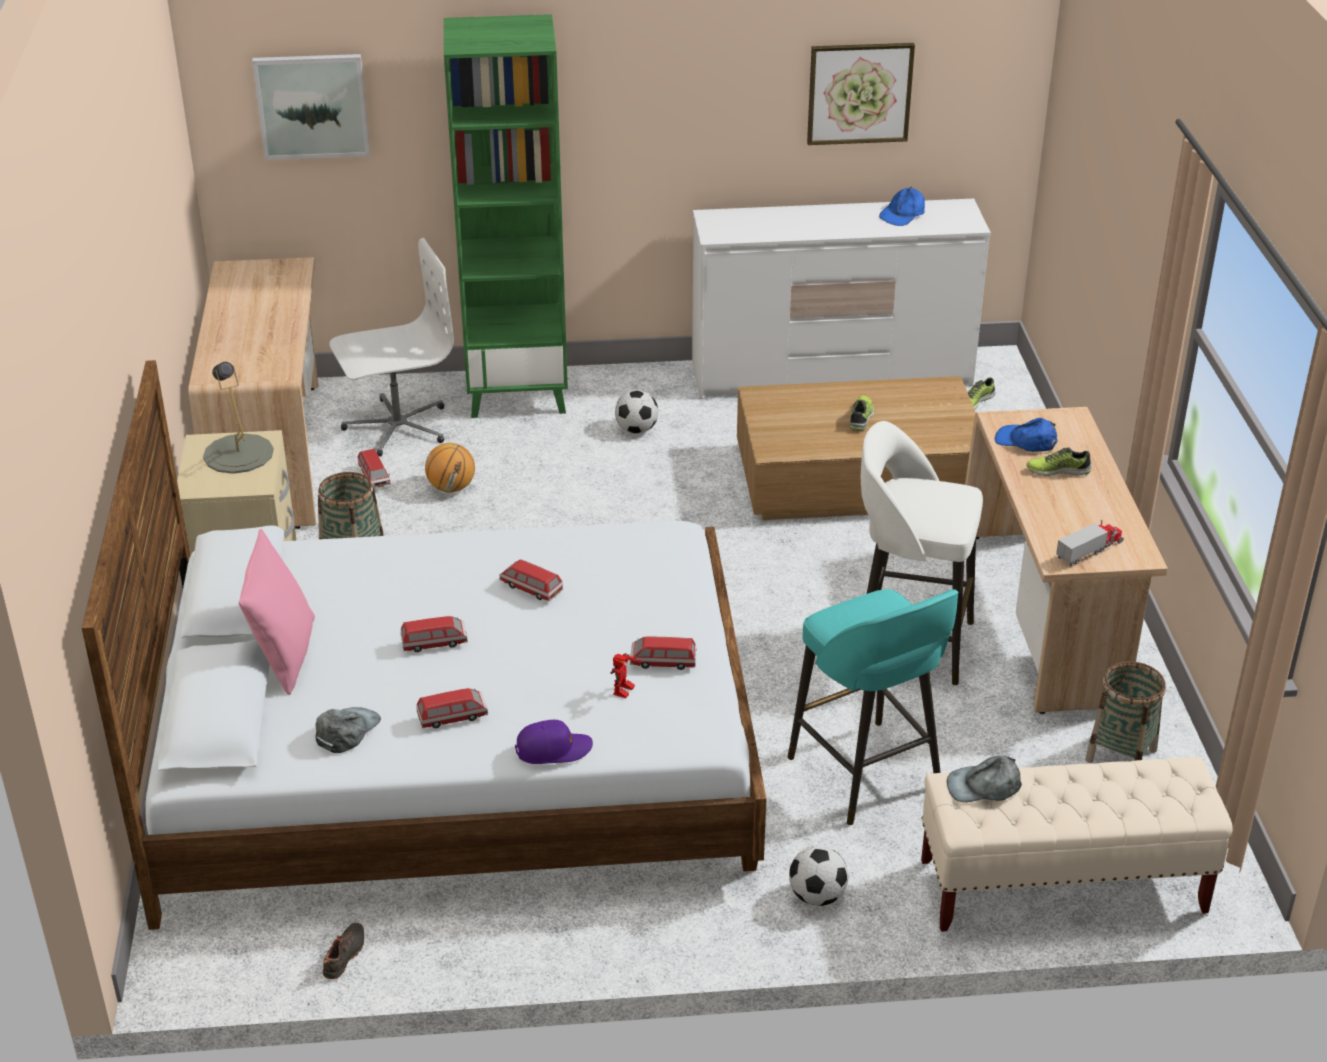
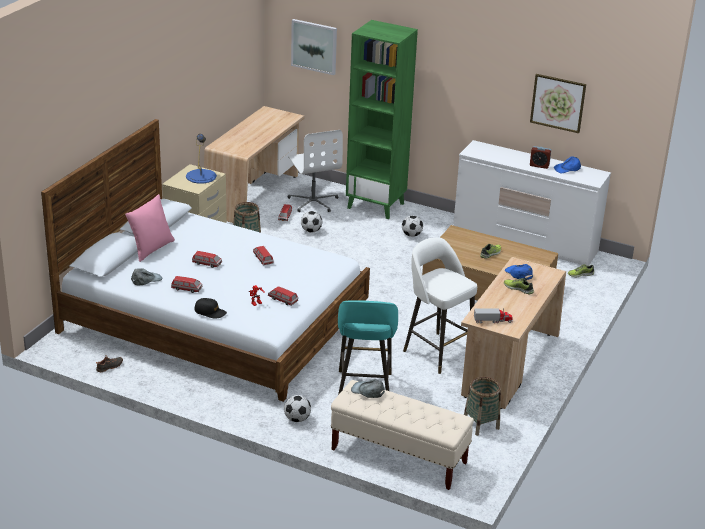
camera: 30 degrees right, 5 degrees down
(238, 454) = (201, 176): grey table lamp -> blue table lamp
(397, 426) = (313, 201): white office chair -> white office chair turned 60 degrees clockwise
(451, 488) = (311, 231): basketball -> football
(553, 749) = (210, 312): purple cap -> black cap
(853, 223) = (539, 165): none -> alarm clock

